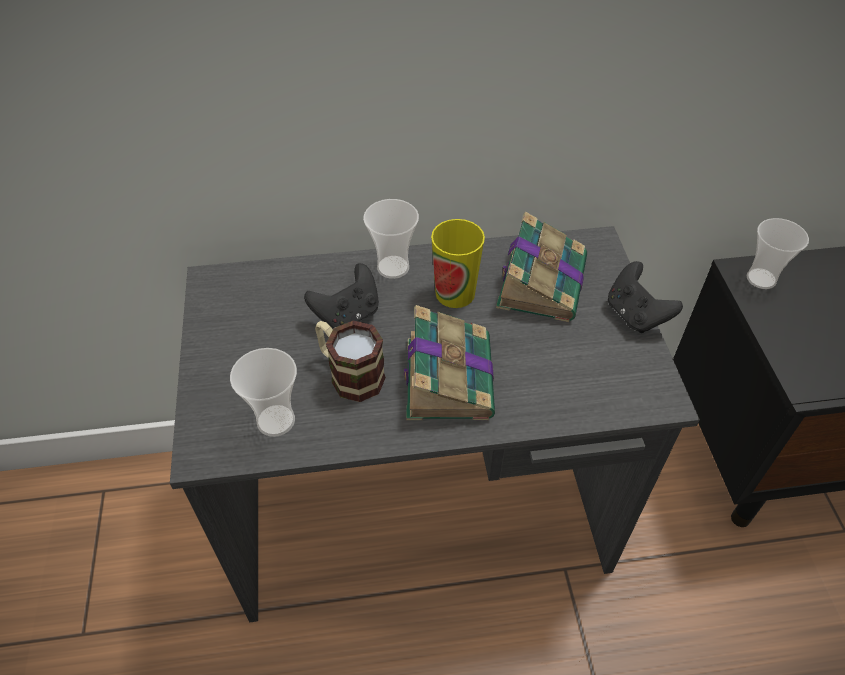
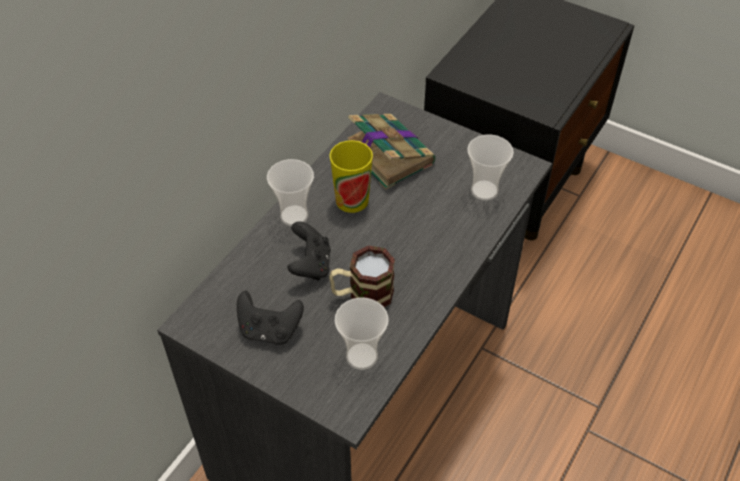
camera: 50 degrees left, 0 degrees up
(448, 376) = (415, 247): book -> none
(635, 315) = (457, 134): black game controller -> black game controller (269, 330)
(761, 279) = (462, 70): cup -> cup (484, 190)

